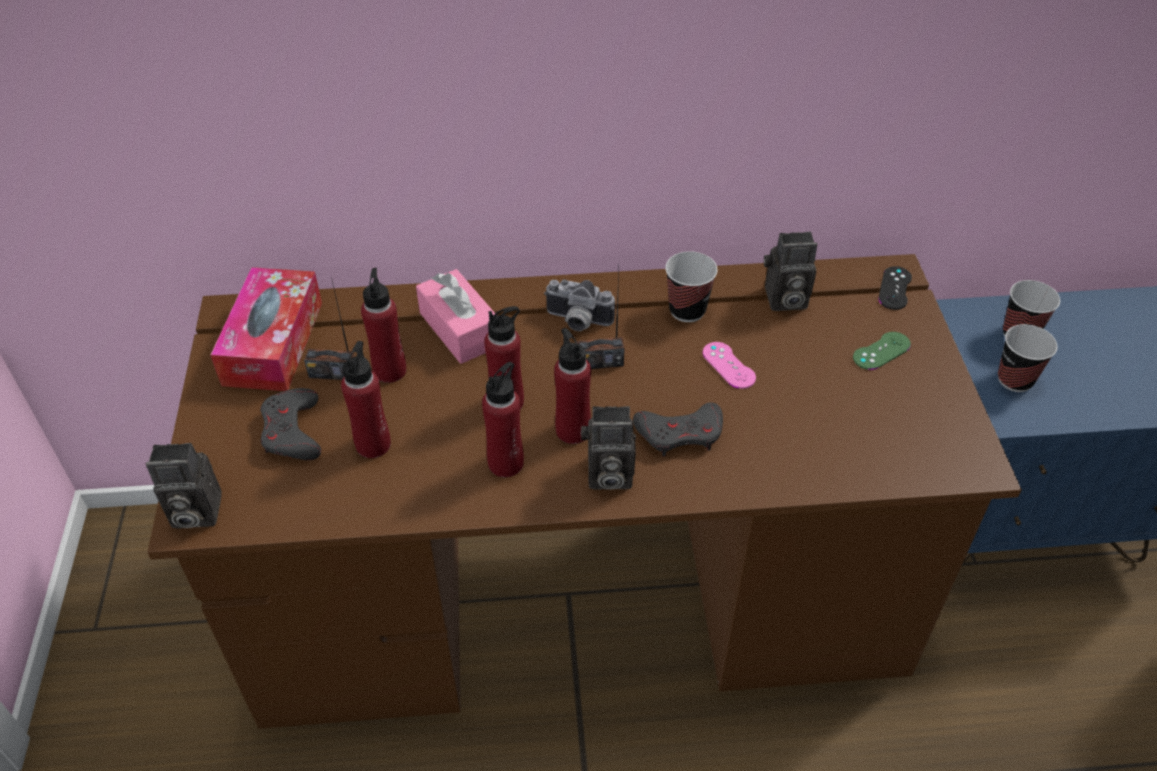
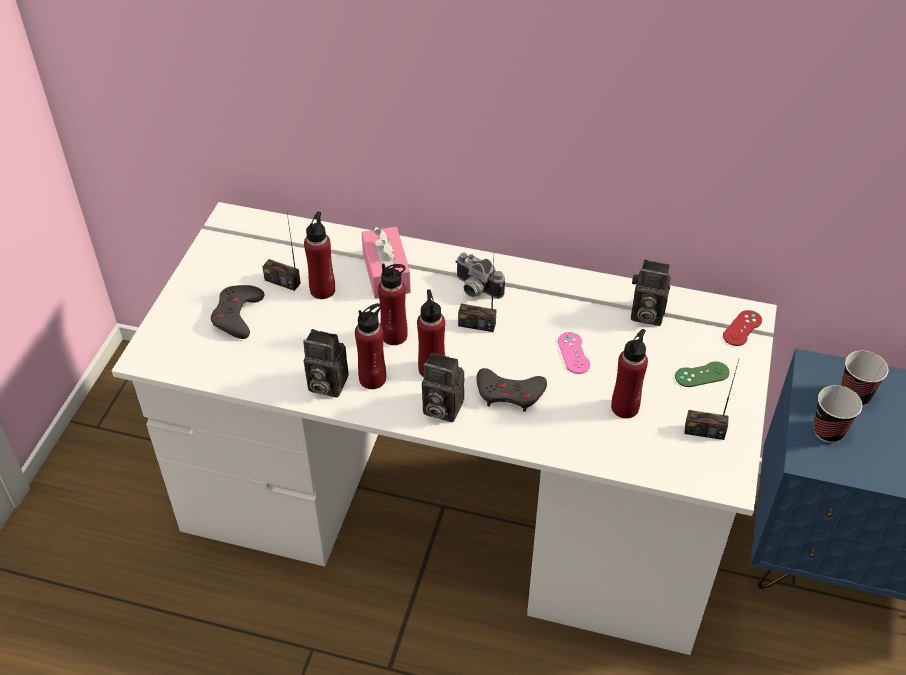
camera: 20 degrees right, 0 degrees up
(193, 513) = (150, 353): camera -> camera (325, 384)
(273, 343) = (251, 248): tissue box -> none
(373, 444) = (287, 340): red bottle -> red bottle (625, 407)
(579, 589) = (453, 505): brown desk -> white desk
(687, 310) = (564, 302): cup -> none
(895, 288) = (742, 328): black game controller -> red game controller
(919, 414) = (704, 431): none -> radio

